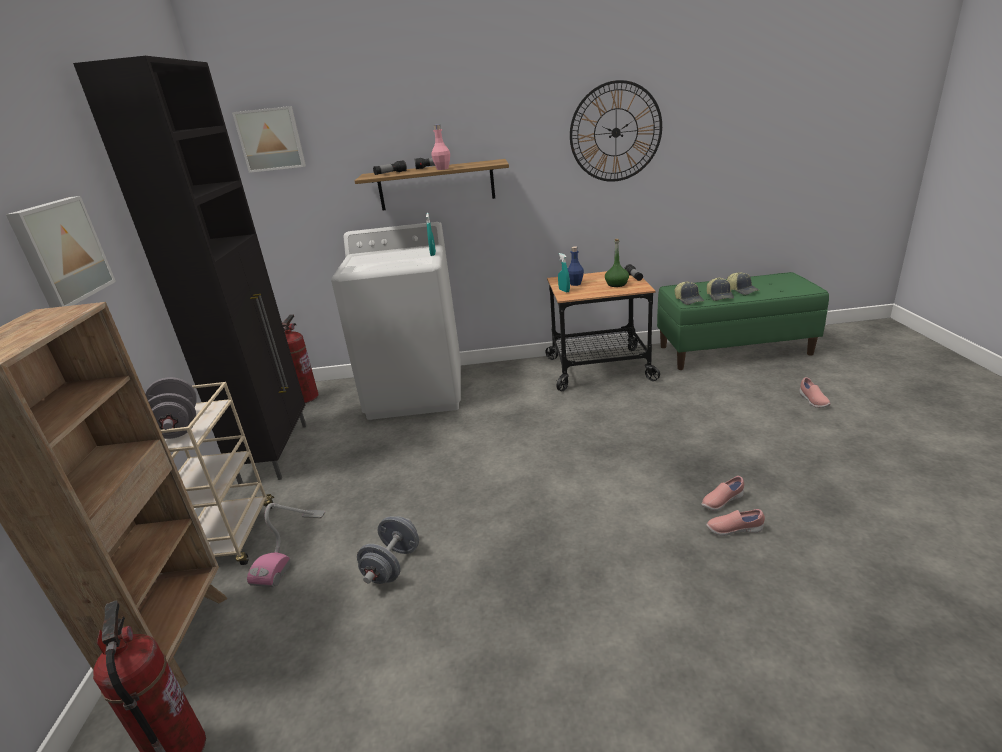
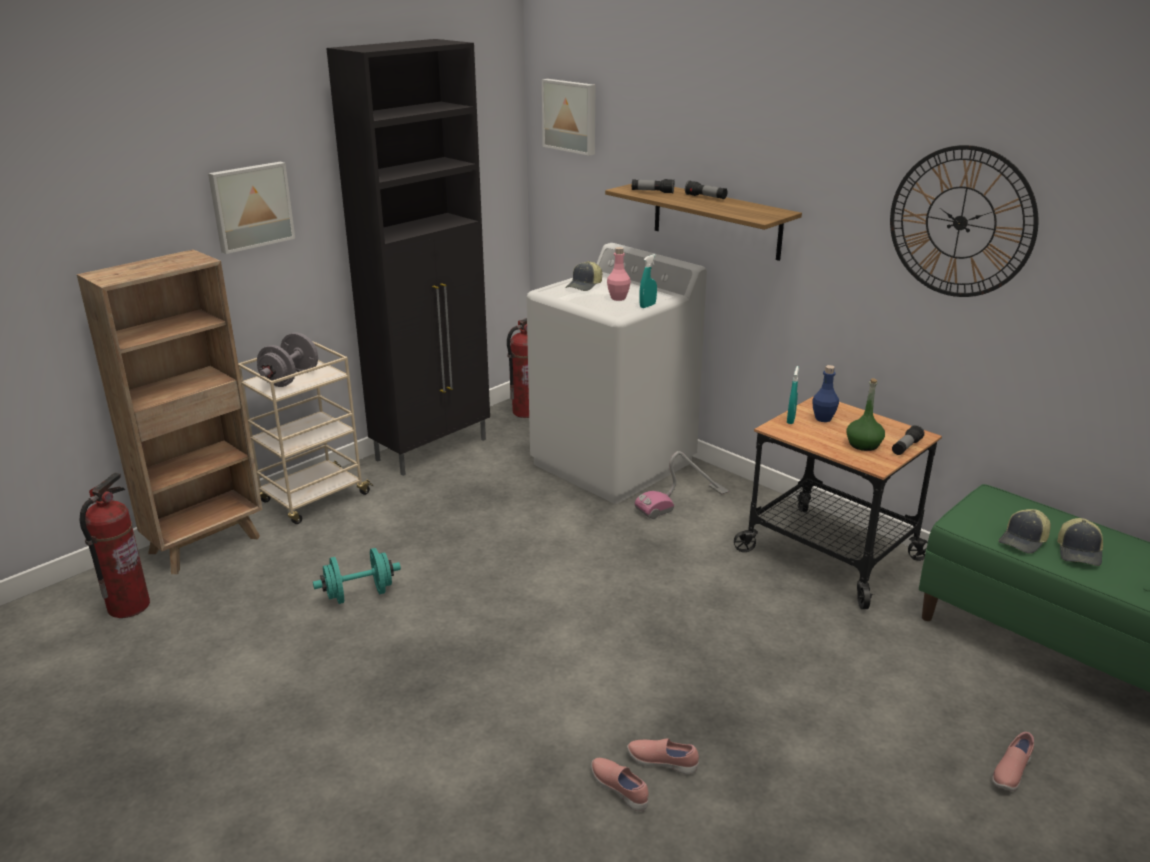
camera: 45 degrees right, 0 degrees up
(291, 548) = (332, 533): vacuum cleaner -> vacuum cleaner (682, 501)
(392, 565) = (359, 594): grey dumbbell -> turquoise dumbbell
(442, 169) = (700, 205): pink bottle -> pink bottle (618, 298)
(689, 300) = (969, 521): cap -> cap (585, 286)

